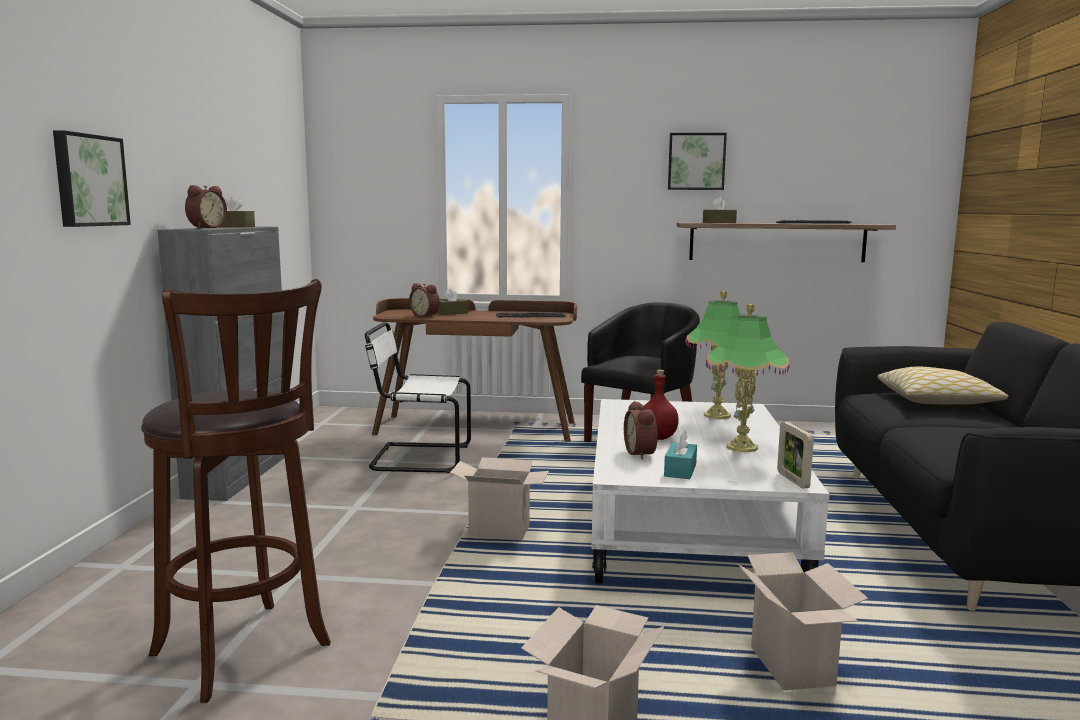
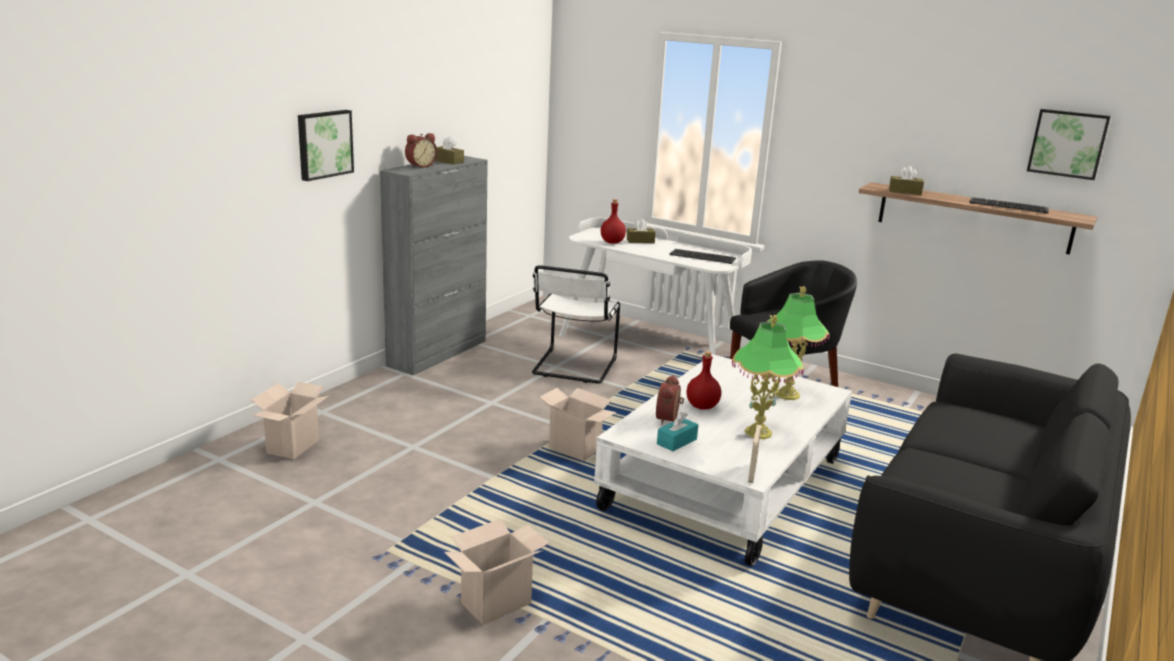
camera: 25 degrees right, 10 degrees up
(246, 652) = (350, 491): brown stool -> none
(417, 458) = (573, 367): white chair -> white chair turned 105 degrees counterclockwise
(426, 316) = (612, 242): alarm clock -> red bottle
(476, 428) = (649, 346): brown desk -> white desk
(696, 161) = (898, 123): picture -> picture (1068, 143)
(795, 668) = (671, 610): cardboard box -> cardboard box (293, 447)
(937, 401) = (995, 430): pillow -> none

